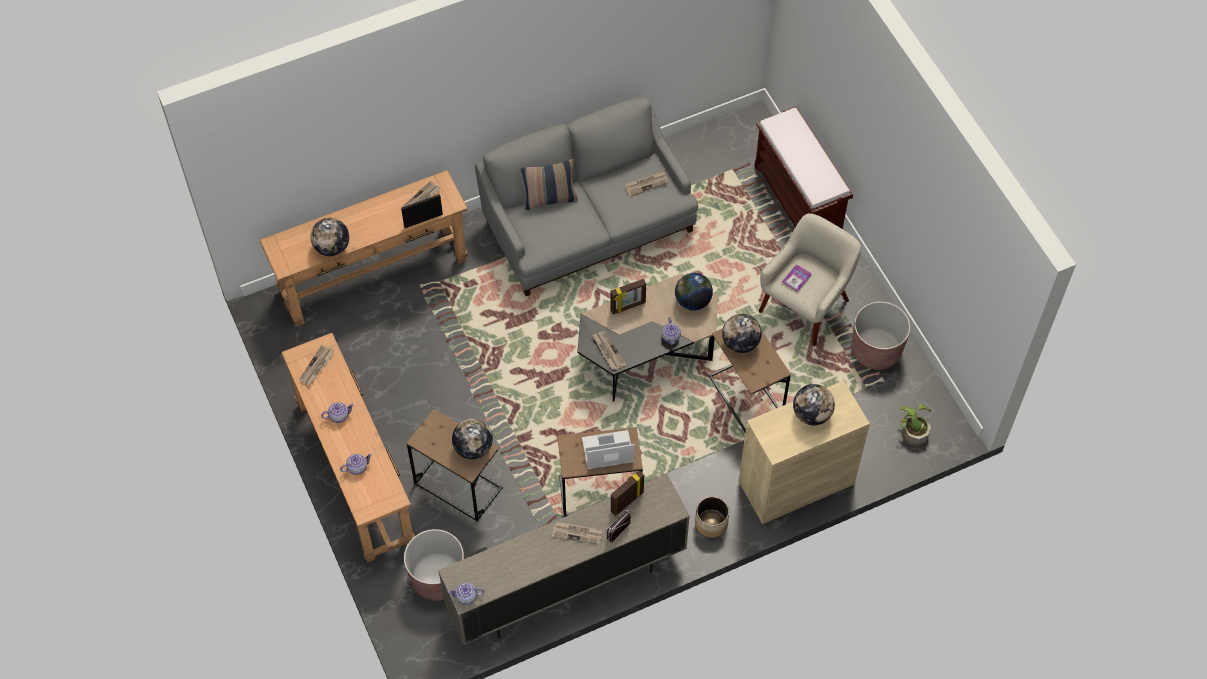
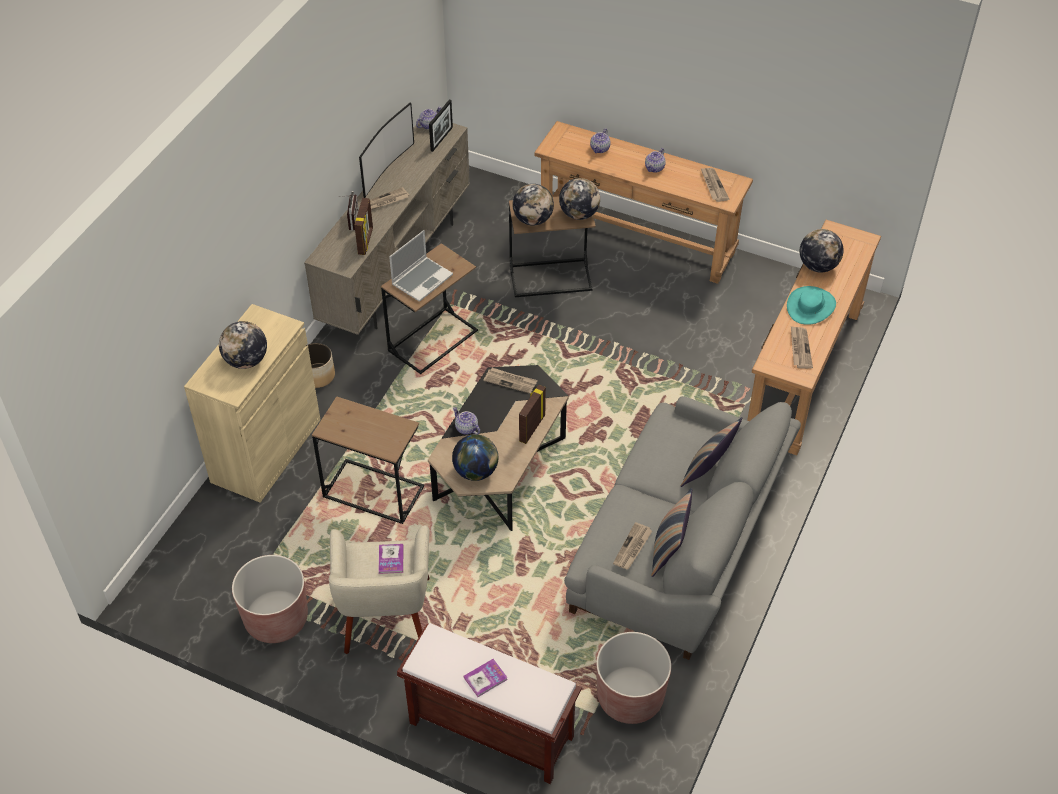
camera: 140 degrees right, 10 degrees down
(376, 222) = (811, 306): none -> turquoise hat
(423, 220) = (774, 333): picture frame -> picture frame (441, 139)
(437, 578) = (499, 218): brown planter -> brown planter (630, 697)
(545, 571) = (386, 168): none -> television
(626, 170) = (668, 550): none -> pillow
(740, 343) = (383, 430): globe -> globe (579, 214)
(808, 154) = (485, 678): none -> book
(912, 431) = (183, 565): potted plant -> none

